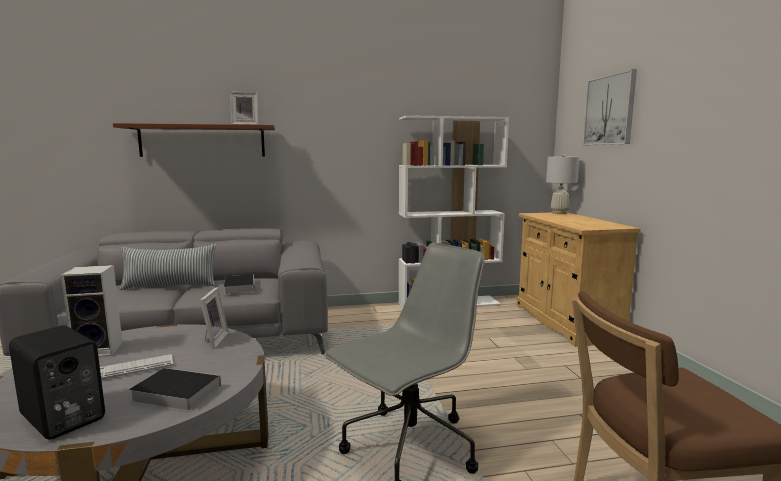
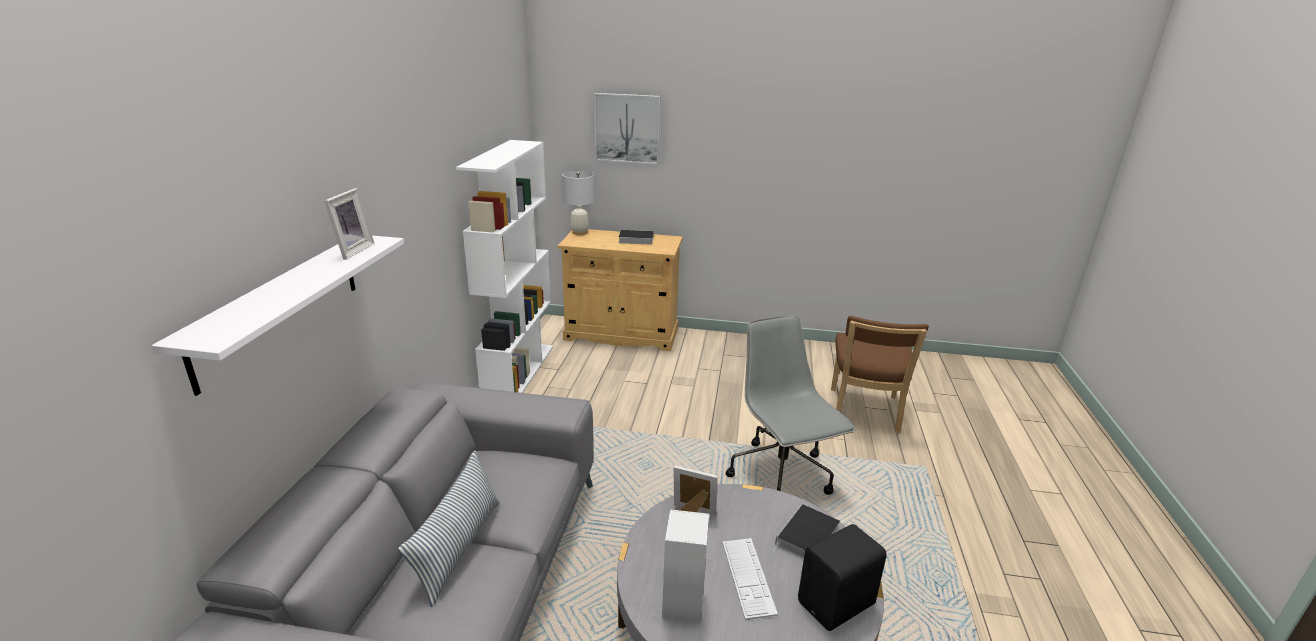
camera: 70 degrees left, 15 degrees up
(202, 141) = (280, 306): brown shelf -> white shelf
(239, 286) = (522, 480): book -> book (634, 239)

